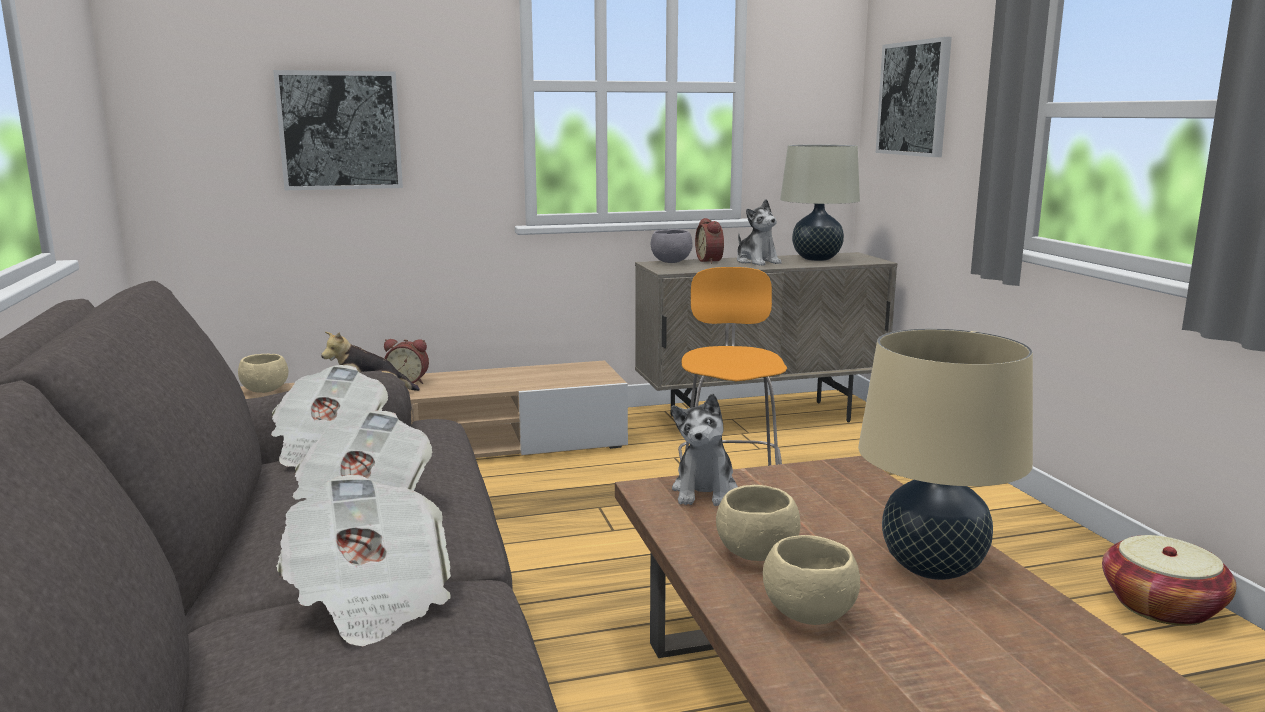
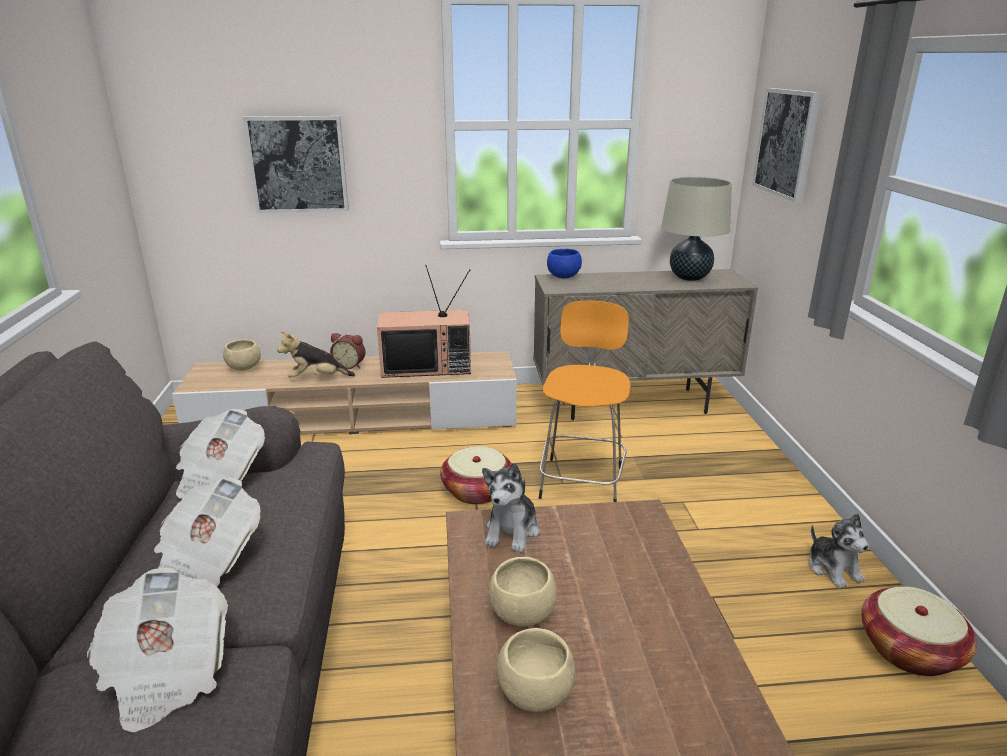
camera: 10 degrees right, 10 degrees up
(509, 377) = (427, 366): none -> television
(604, 509) = (477, 491): none -> basket
(671, 262) = (563, 277): grey bowl -> blue bowl
(711, 261) = (598, 277): alarm clock -> none
(757, 262) = (636, 280): plush toy -> plush toy (833, 569)
(932, 567) = (662, 649): beige table lamp -> none

